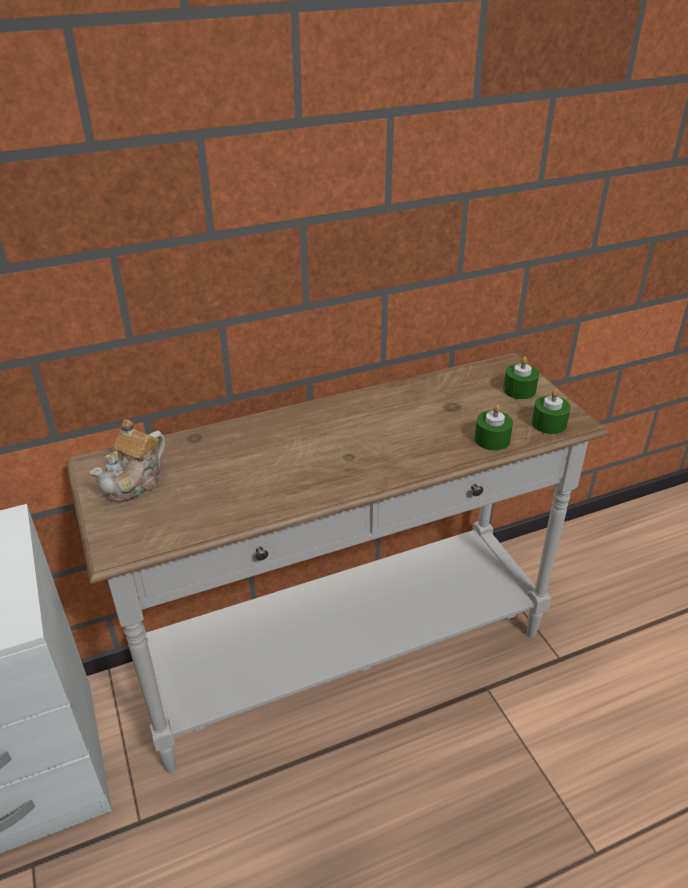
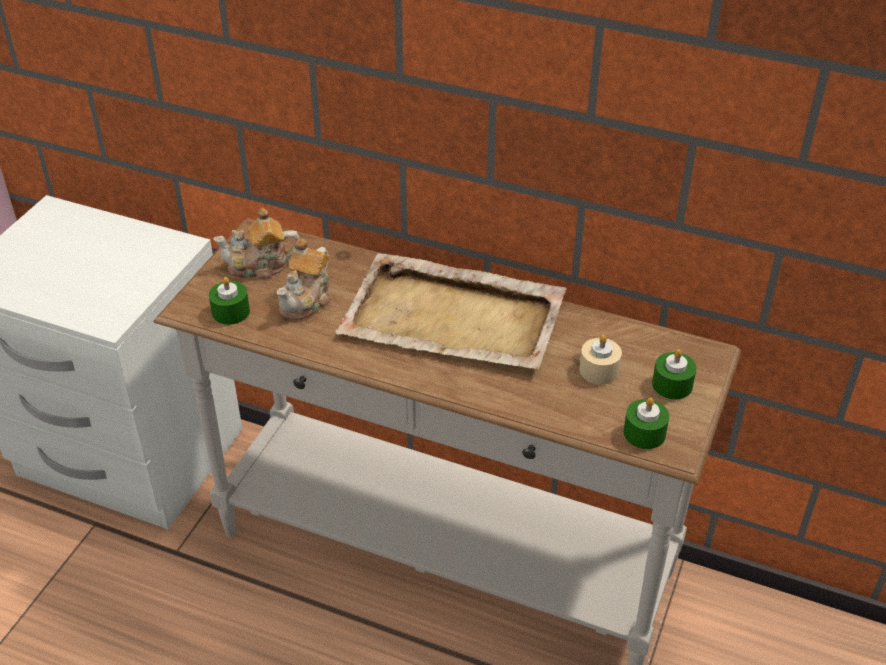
camera: 45 degrees right, 5 degrees up
(213, 482) = (307, 300): none -> teapot
(339, 430) = (455, 318): none -> beige tray
(471, 406) = (599, 370): none -> beige candle
(492, 439) = (567, 411): green candle -> green candle (231, 312)

